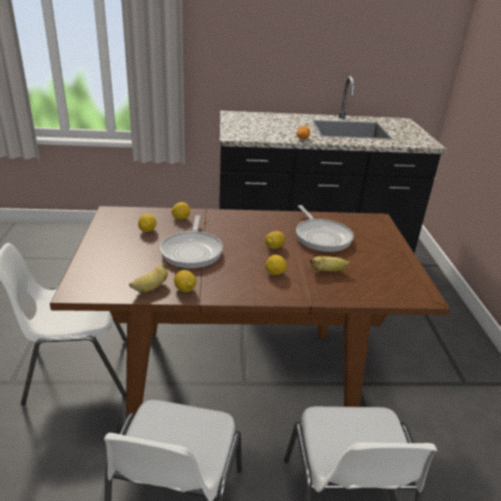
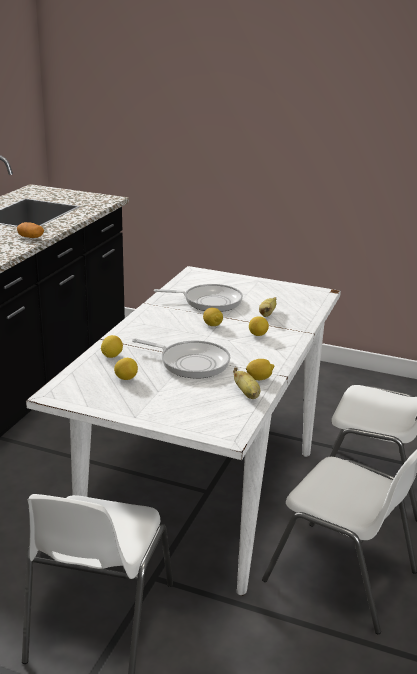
camera: 65 degrees left, 5 degrees down
(242, 381) = (203, 492): brown dining table -> white dining table

